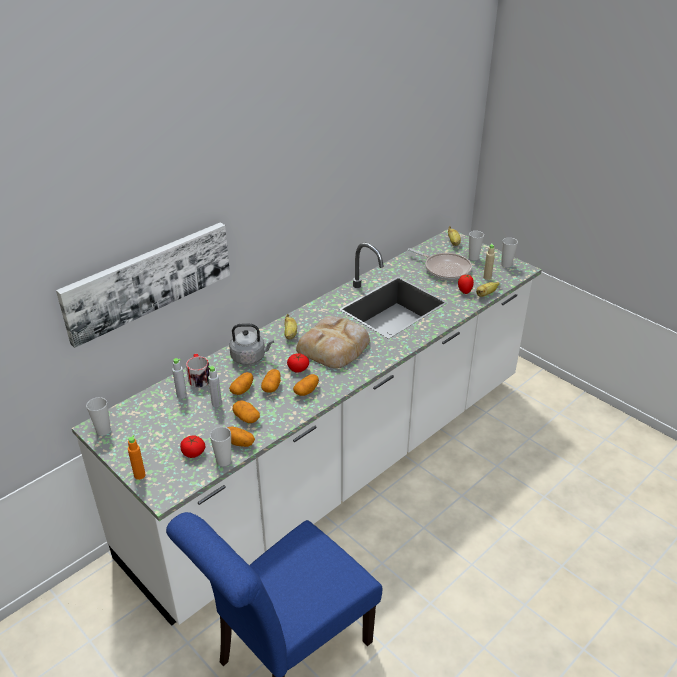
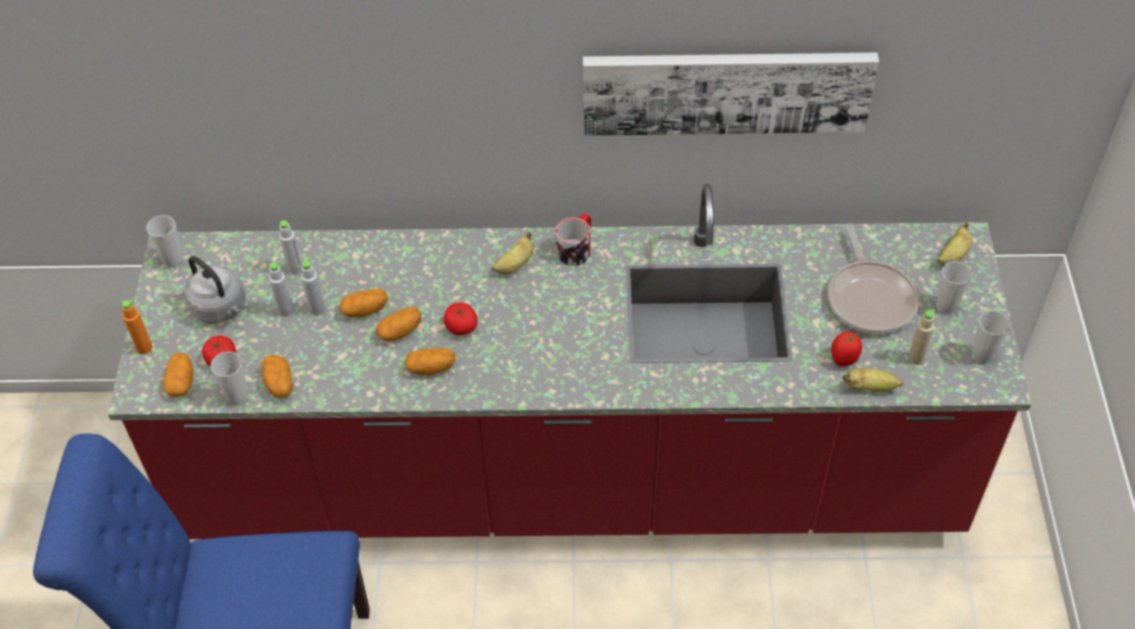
camera: 45 degrees right, 15 degrees up
(148, 280) = (284, 98): picture -> picture (726, 90)
(199, 377) = (341, 255): mug -> mug (576, 248)
(200, 413) = (286, 310): none -> grey bottle
(246, 418) = (323, 355): potato -> potato (181, 382)
(250, 357) = (427, 267): grey kettle -> grey kettle (221, 308)
(334, 346) = (545, 324): bread -> none
(338, 463) = (571, 476): white counter -> red counter

